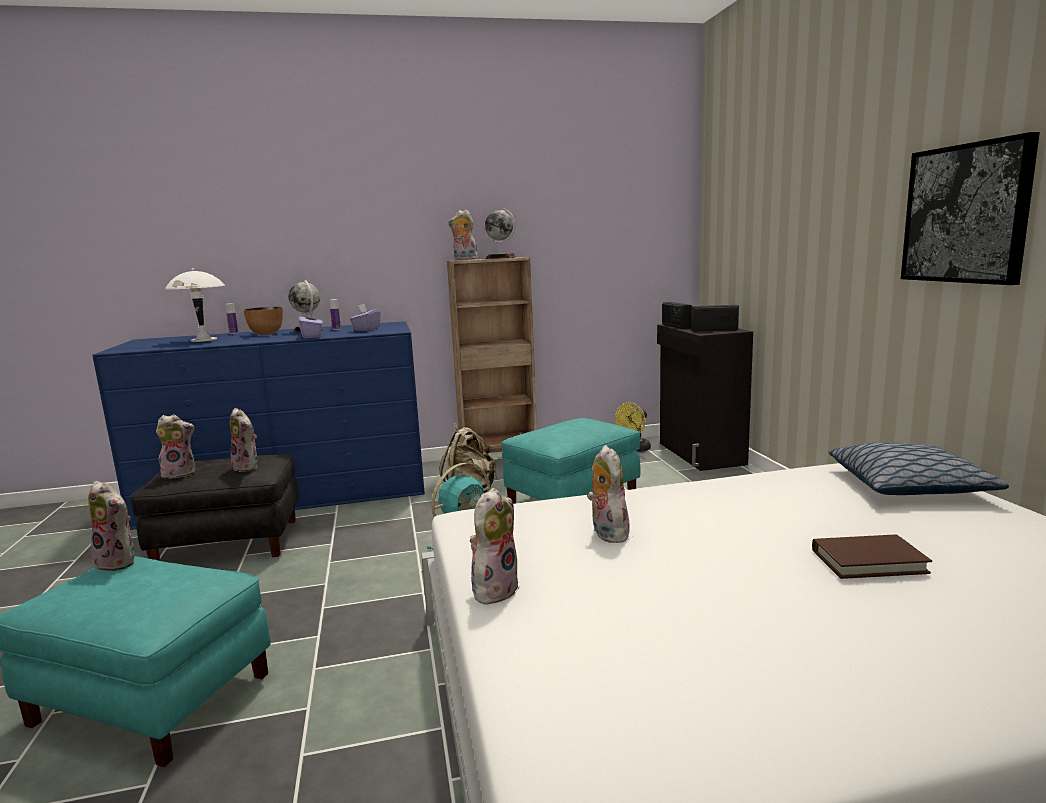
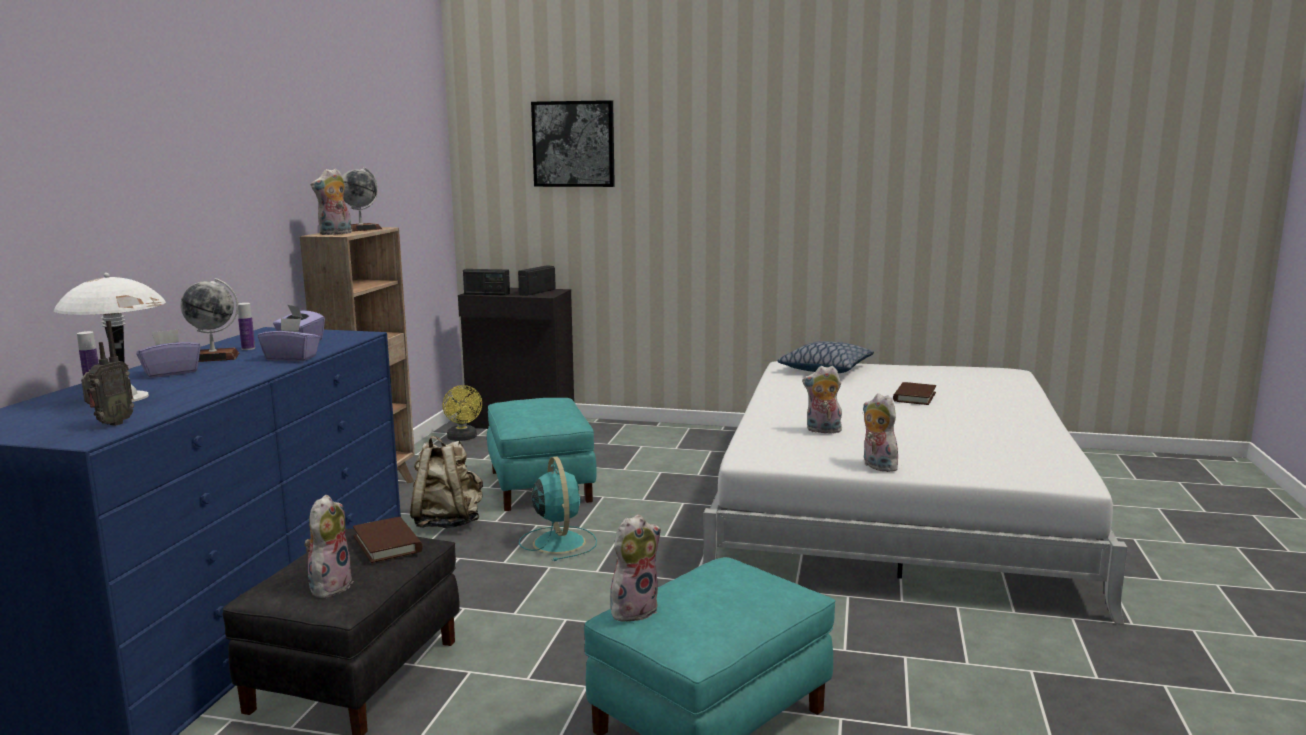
camera: 65 degrees left, 0 degrees up
(144, 347) = (110, 424): none -> radio
(248, 467) = (387, 544): plush toy -> brown book
(266, 333) = (171, 372): bowl -> purple tissue box
(966, 214) = (794, 191): picture -> picture (573, 144)

